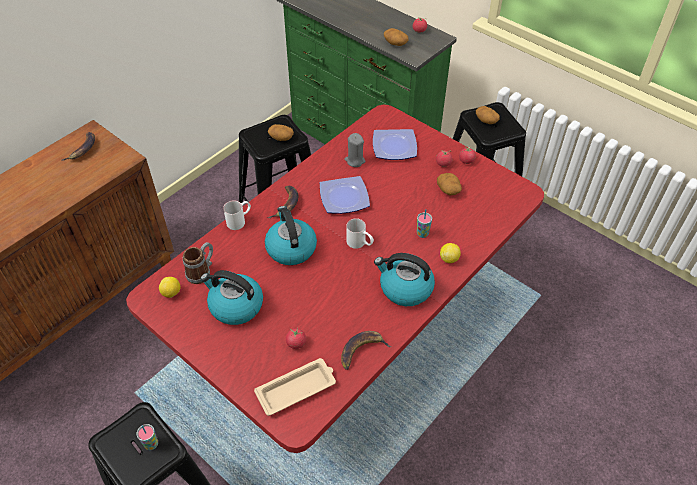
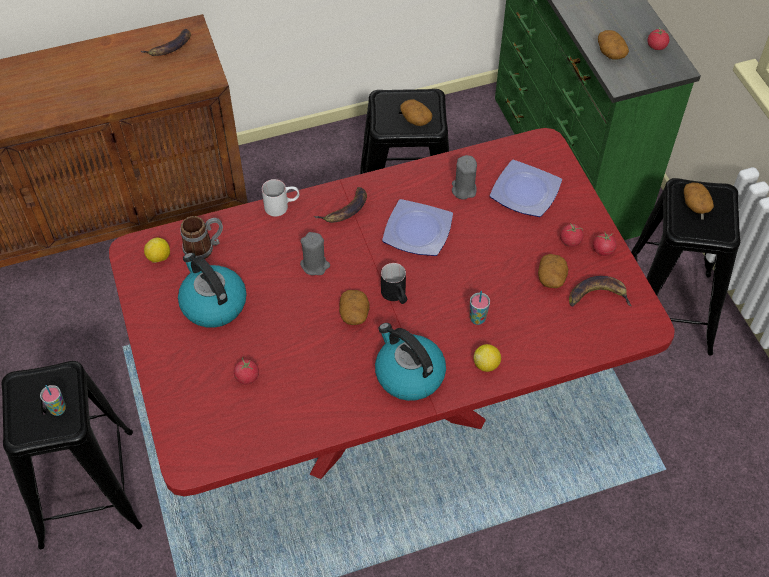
camera: 30 degrees right, 5 degrees up
(290, 248) = (315, 265): kettle -> grey candle
(297, 388) = (214, 427): beige tray -> none
(340, 267) = (354, 314): none -> potato
(360, 243) = (396, 296): white mug -> black mug
(362, 350) = (310, 421): banana -> banana (597, 296)

